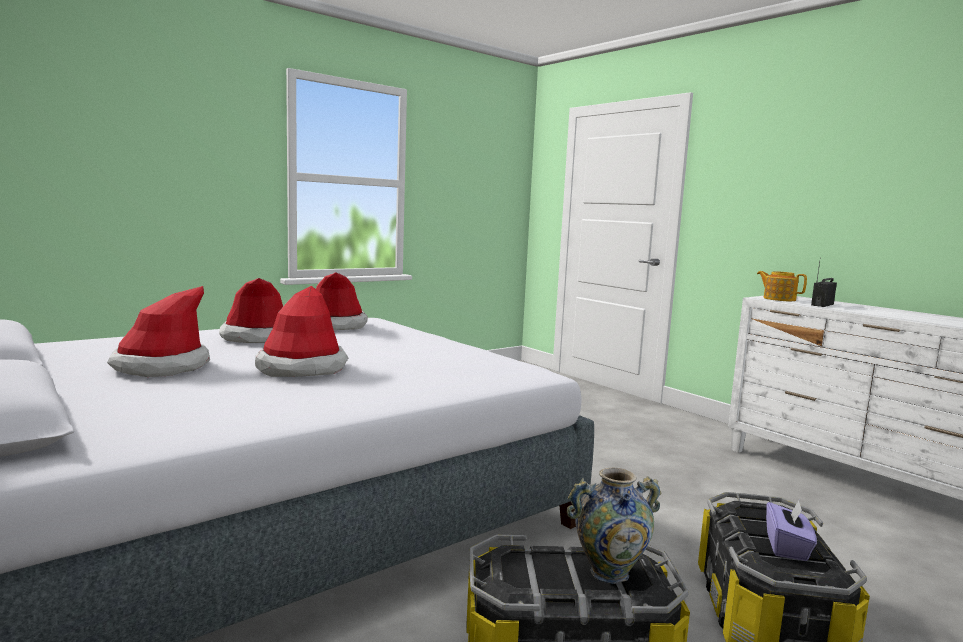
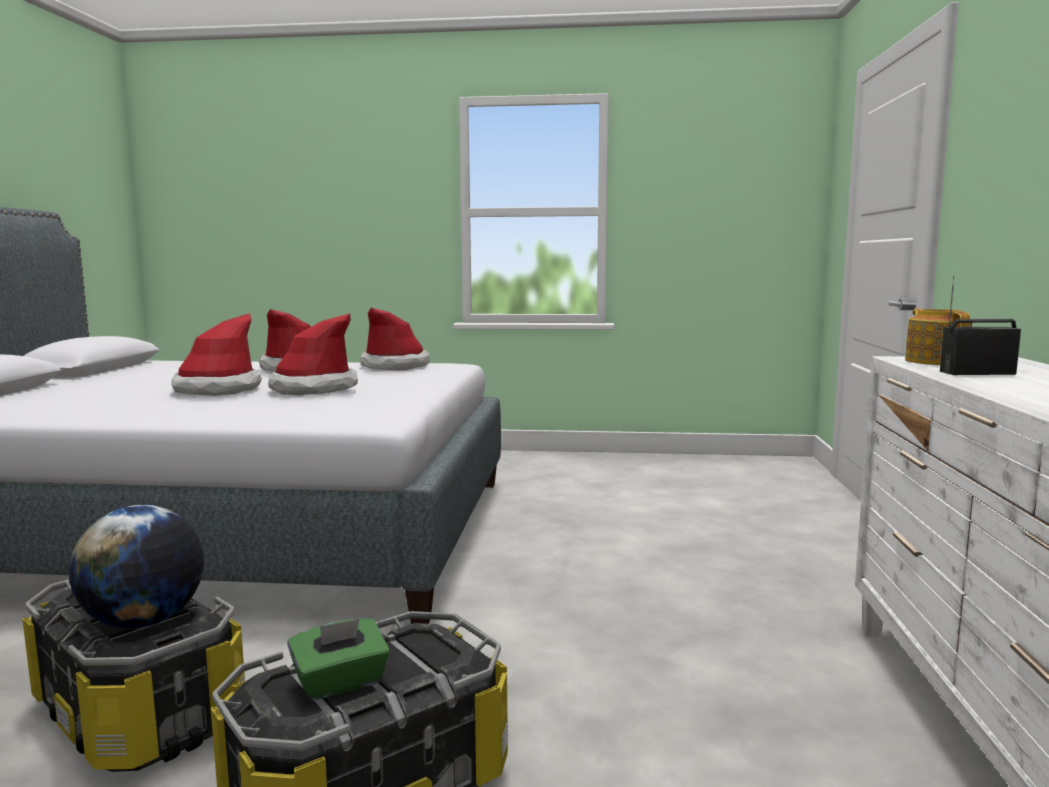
camera: 45 degrees right, 0 degrees up
(161, 366) = (156, 379): hat -> hat (313, 389)
(609, 573) = (144, 622): vase -> globe
(787, 547) = (341, 683): purple tissue box -> green tissue box

